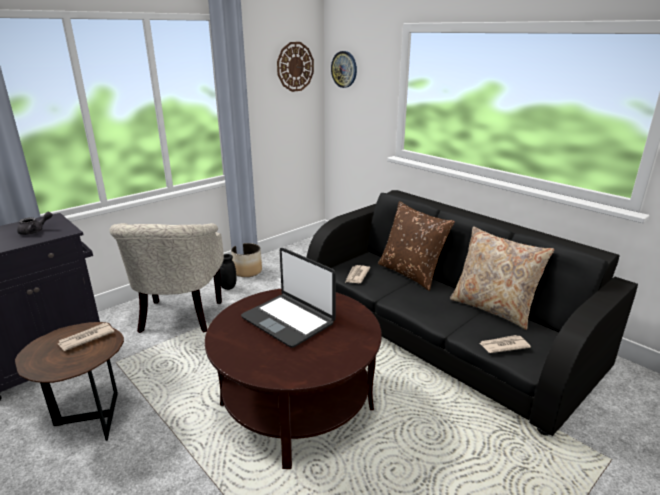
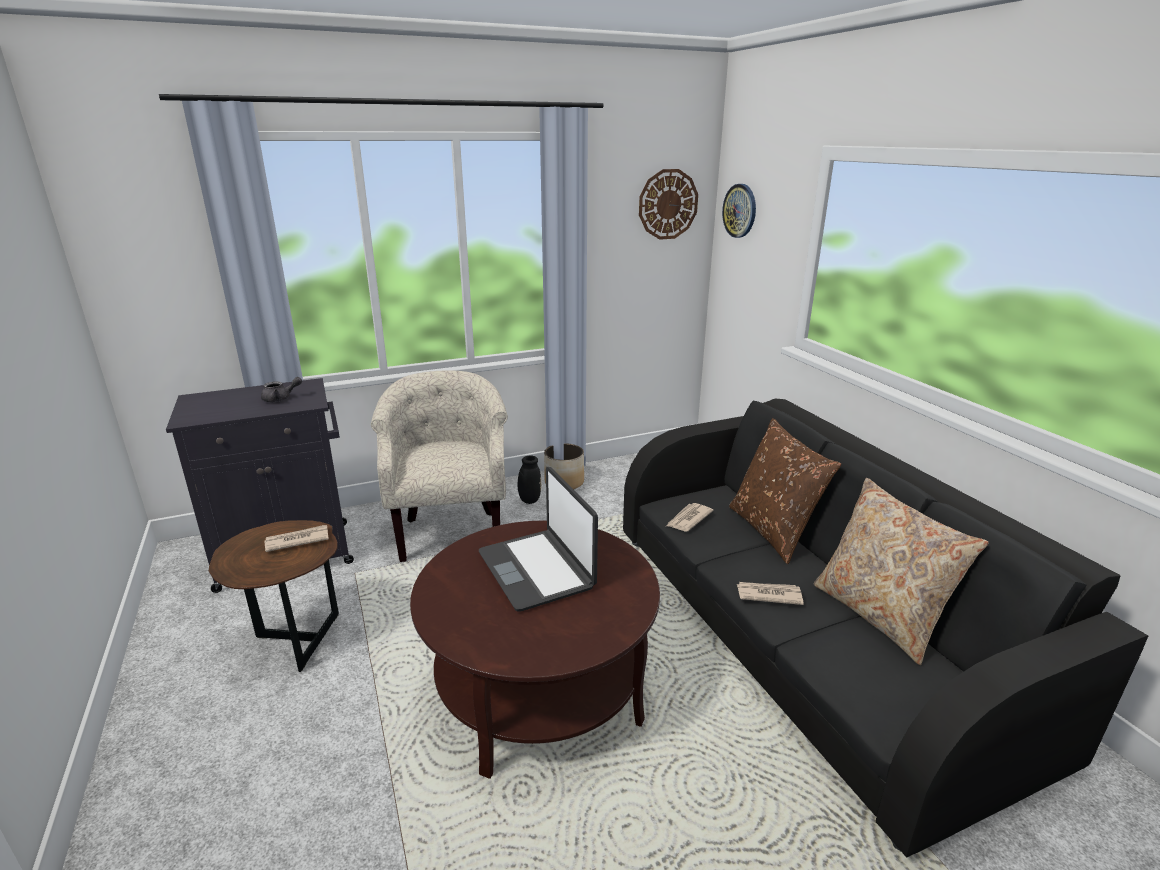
camera: 20 degrees right, 0 degrees up
(179, 319) = (451, 531): beige armchair -> beige armchair turned 150 degrees clockwise
(503, 345) = (863, 683): newspaper -> newspaper (768, 594)

